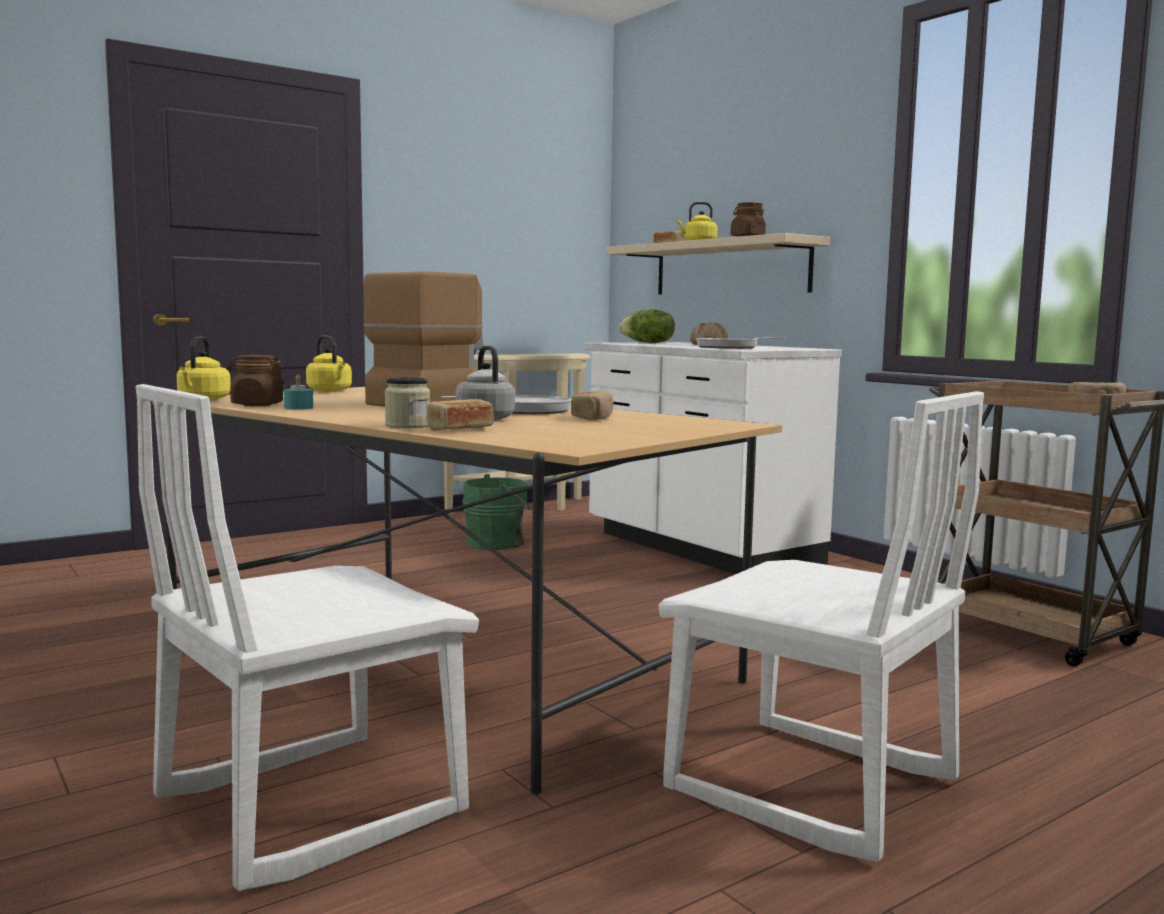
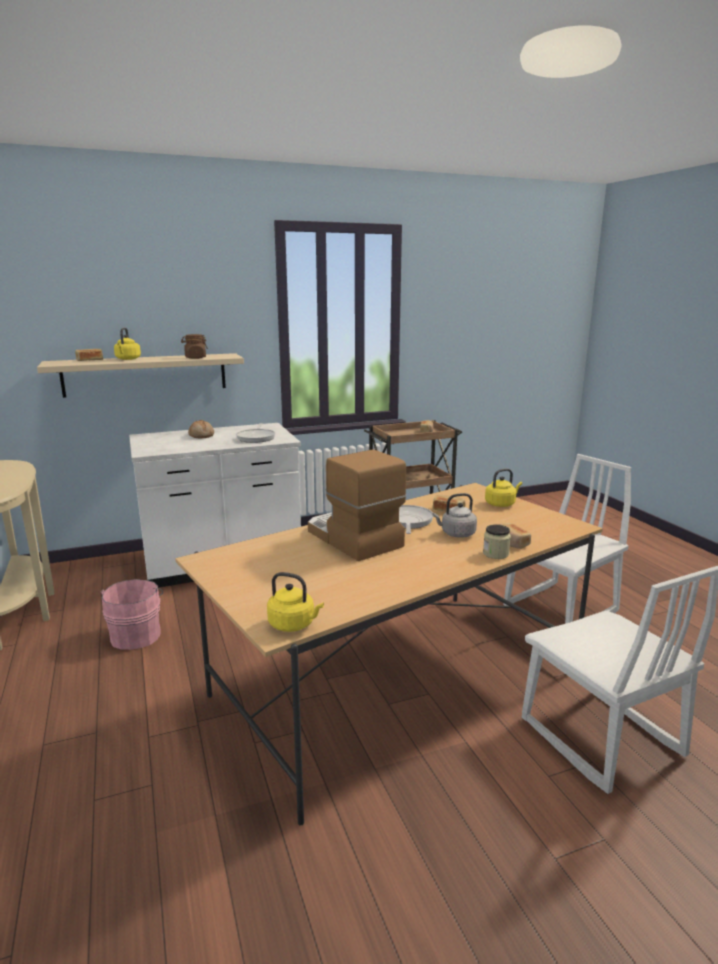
camera: 75 degrees left, 10 degrees up
(256, 405) = (353, 599): brown jar -> none
(298, 408) = (381, 583): turquoise candle -> none
(330, 391) = (225, 572): yellow kettle -> yellow kettle (501, 504)
(498, 543) = (136, 635): green bucket -> pink bucket
(648, 343) = (160, 444): lettuce -> none

